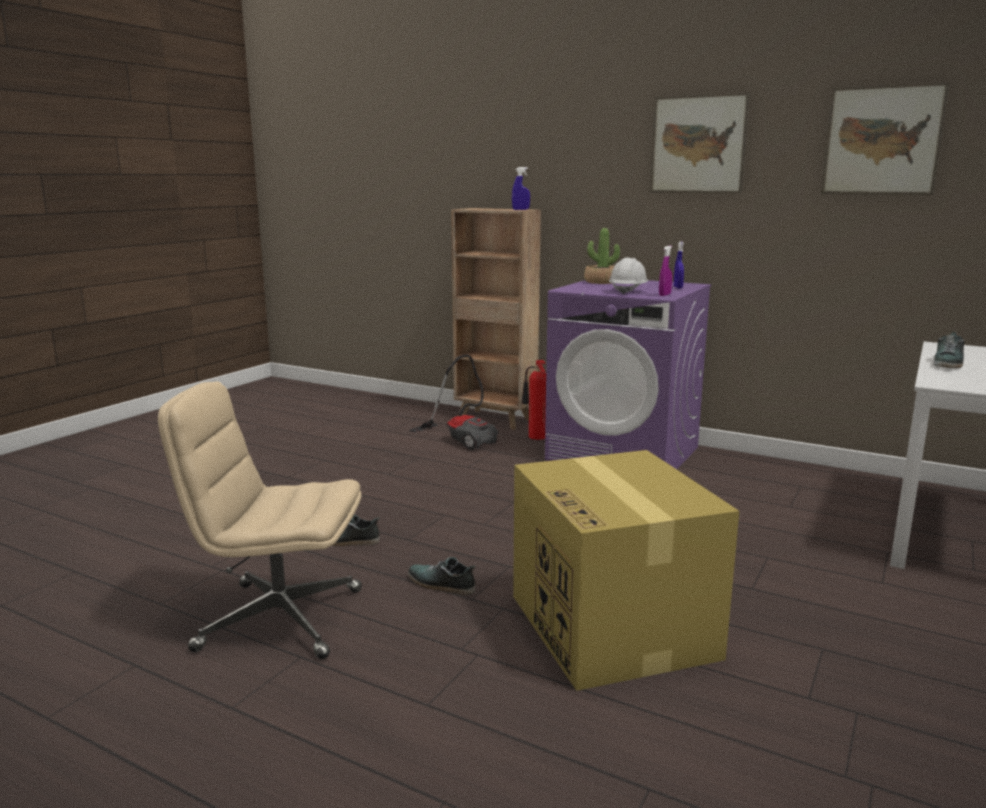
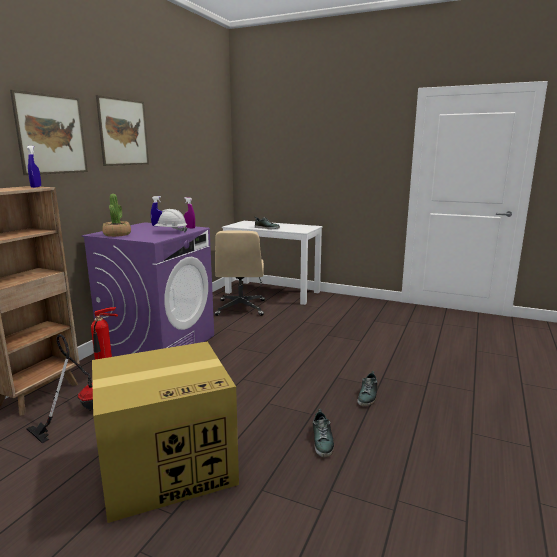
camera: 95 degrees left, 0 degrees up
(278, 619) = (443, 450): beige office chair -> beige office chair (241, 308)
(613, 627) = (383, 353): cardboard box -> cardboard box (169, 465)
(882, 140) = (189, 135): picture -> picture (51, 134)

